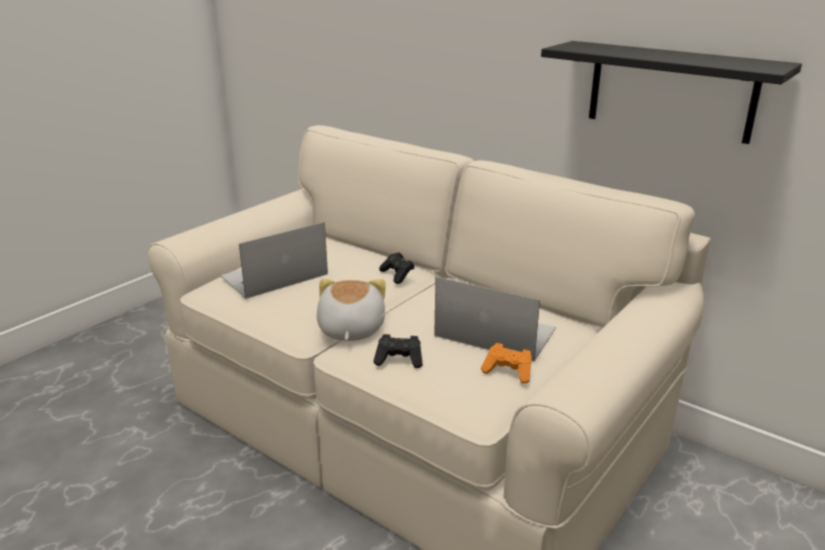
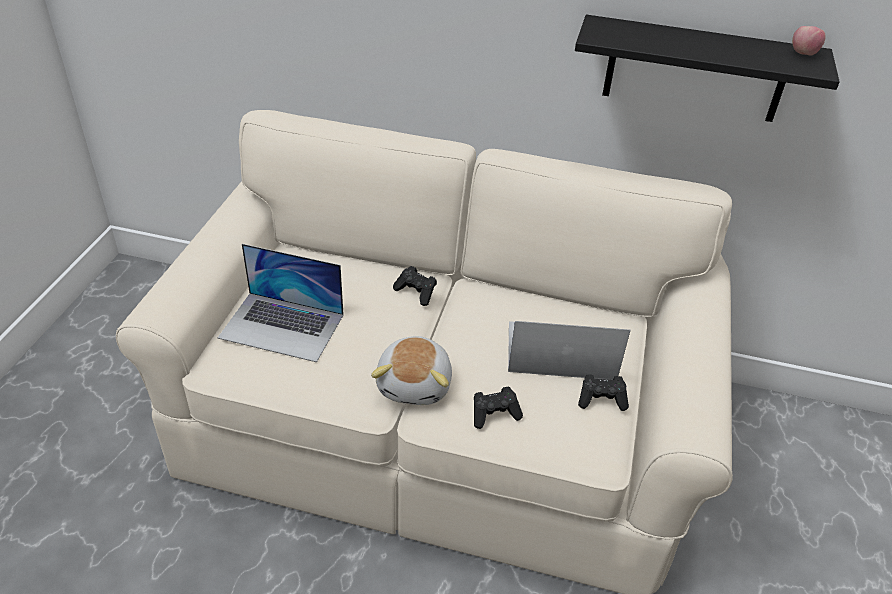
camera: 25 degrees left, 15 degrees up
(274, 275) = (282, 326): laptop -> laptop turned 105 degrees counterclockwise
(350, 330) = (416, 384): plush toy -> plush toy turned 150 degrees counterclockwise
(508, 372) = (601, 399): orange game controller -> black game controller
(763, 62) = (803, 54): none -> apple

